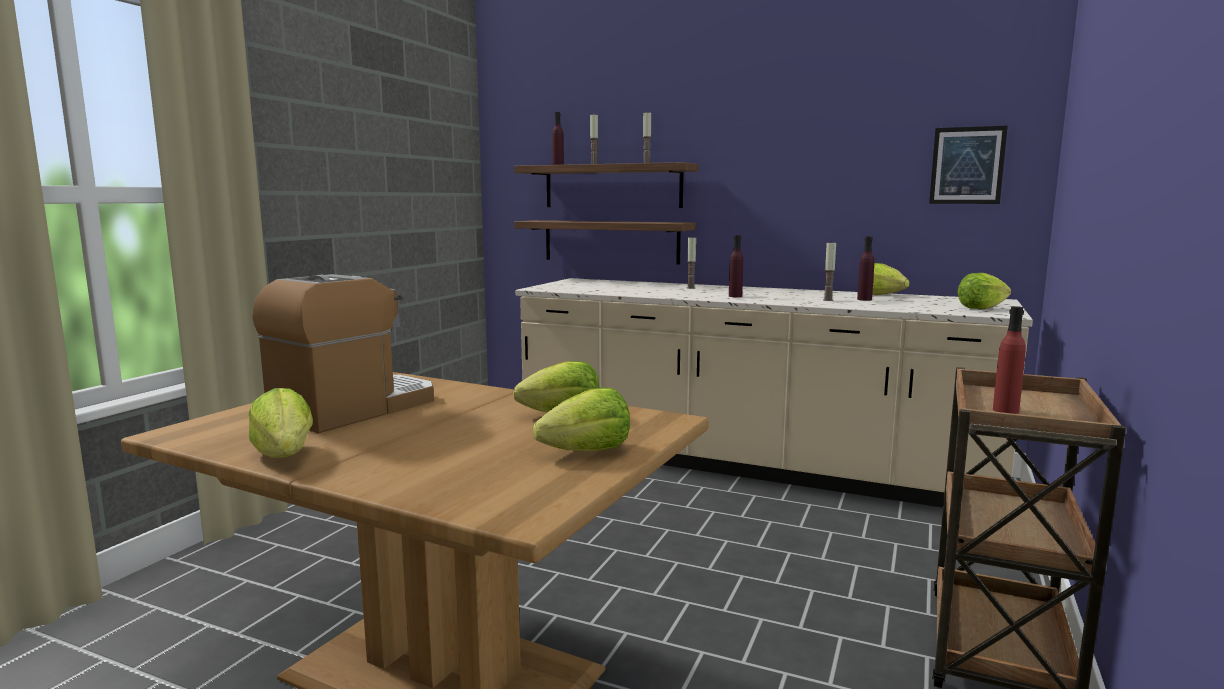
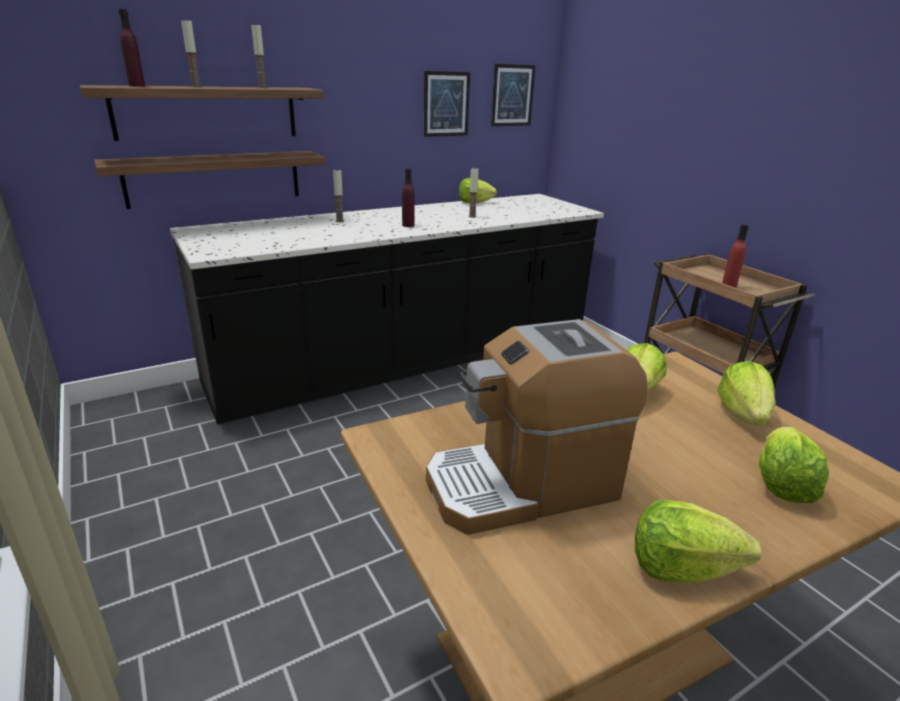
camera: 55 degrees left, 15 degrees up
(354, 409) = (523, 484): coffee machine -> coffee machine turned 90 degrees counterclockwise
(747, 464) = (407, 361): beige counter -> black counter
(859, 177) = (446, 104): none -> picture
(864, 299) = (485, 211): purple bottle -> none
(981, 308) = (557, 207): lettuce -> lettuce (781, 484)

